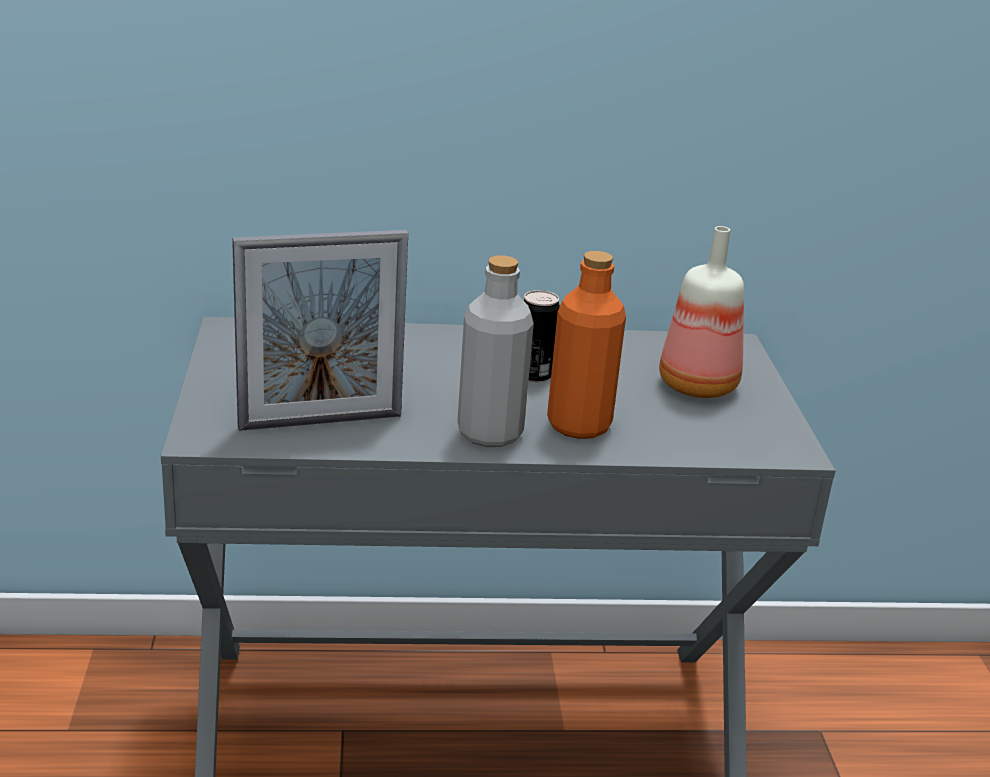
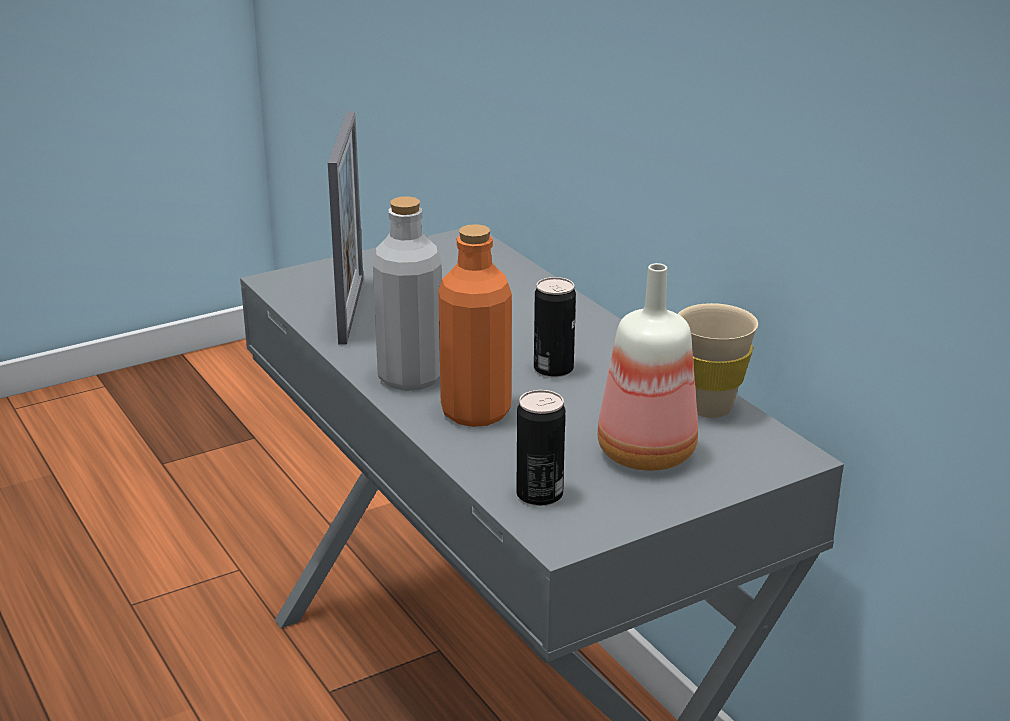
camera: 65 degrees right, 0 degrees up
(320, 421) = (351, 310): picture frame -> picture frame turned 135 degrees counterclockwise
(648, 344) = (709, 408): none -> beige cup
(729, 441) = (539, 494): none -> can

